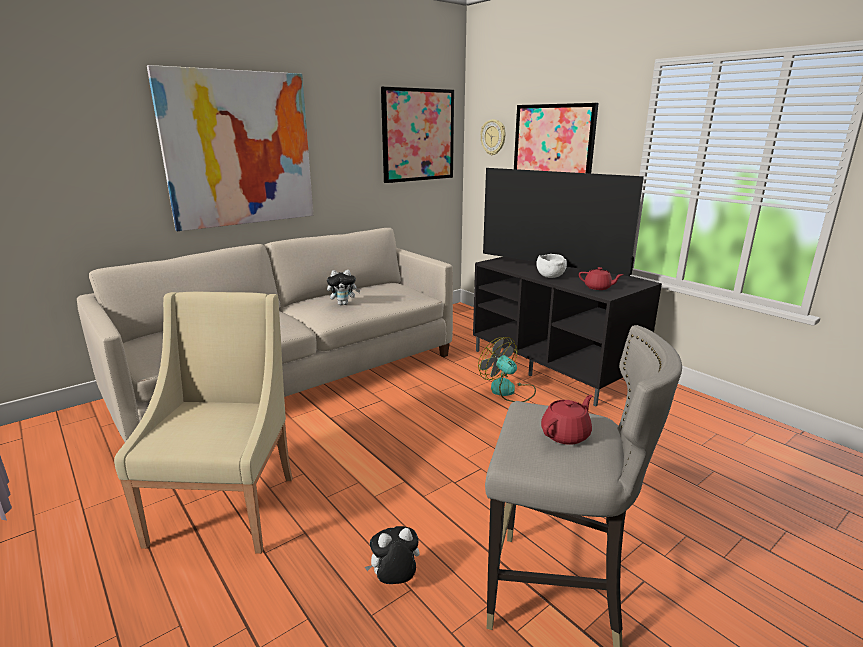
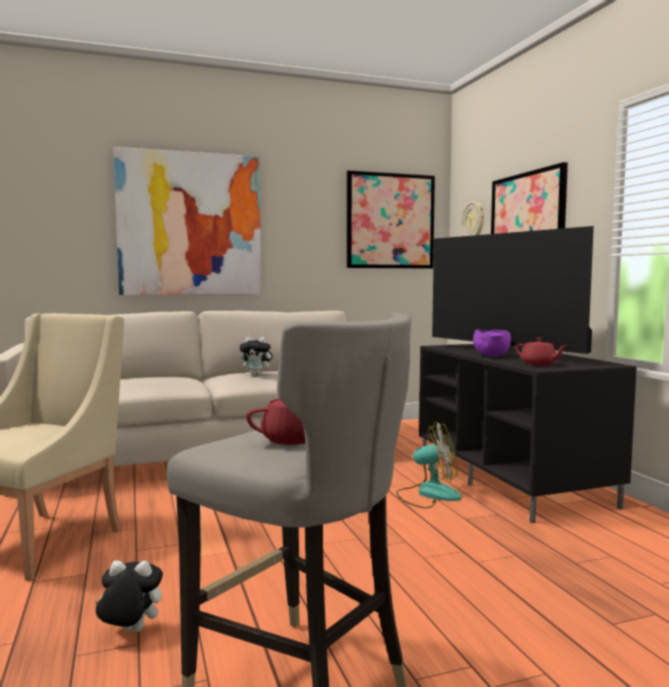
camera: 20 degrees right, 15 degrees down
(508, 391) = (428, 494): fan -> fan turned 105 degrees clockwise
(549, 276) = (491, 356): white bowl -> purple bowl

